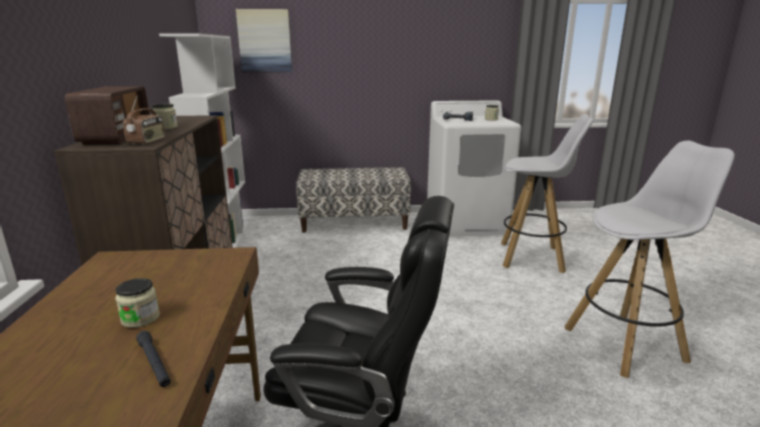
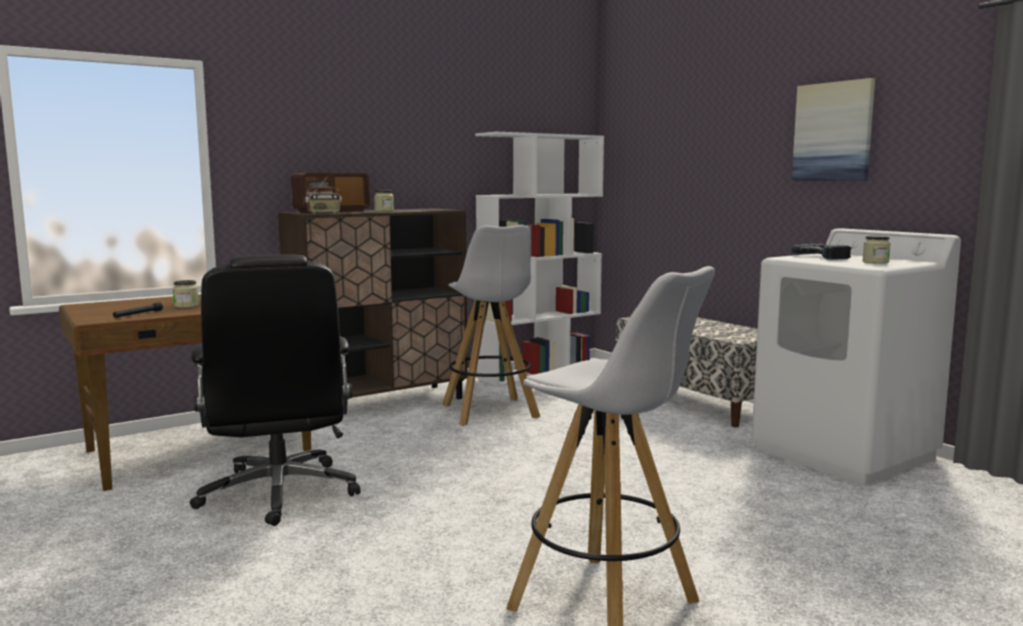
camera: 60 degrees right, 10 degrees down
(265, 41) = (650, 140): picture -> picture (833, 132)
(532, 257) = (803, 513): white stool -> white stool (490, 412)

